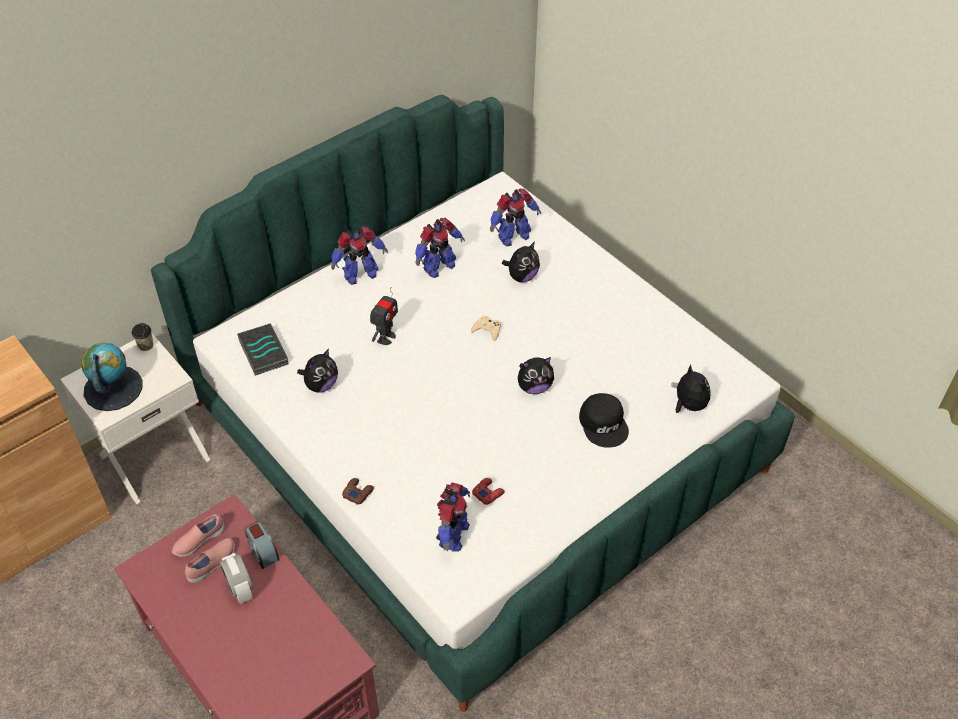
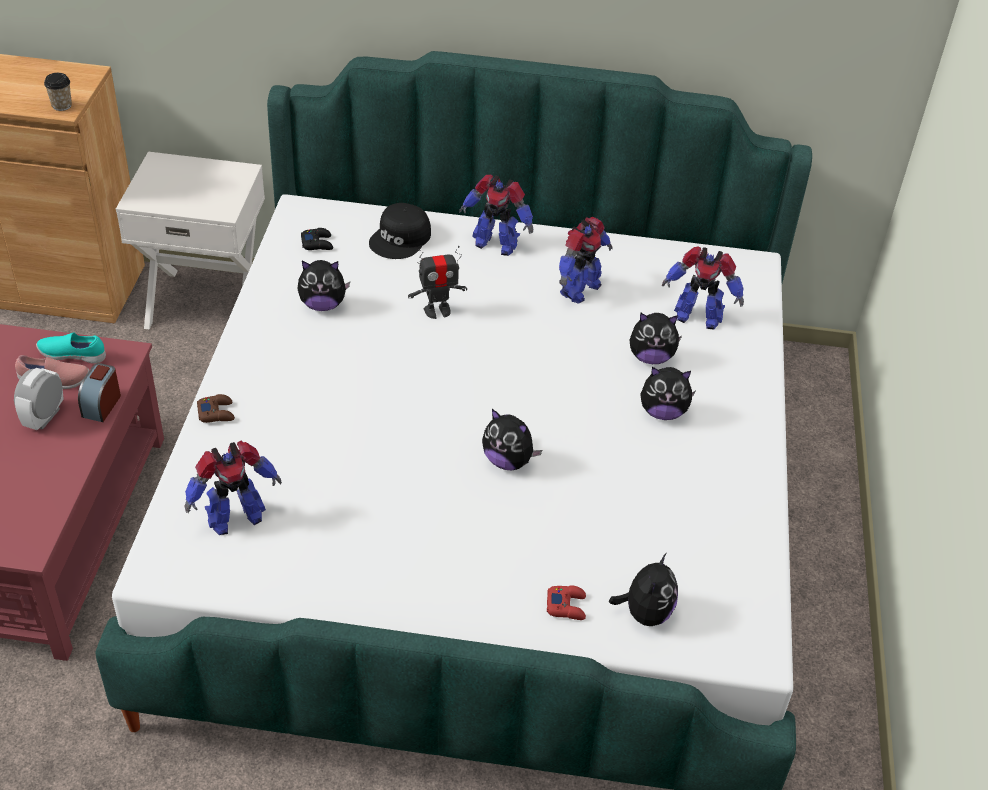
camera: 45 degrees right, 5 degrees down
(113, 388) = (171, 185): globe -> none
(146, 345) = (241, 172): cup -> cup (61, 105)
(199, 541) = (73, 355): pink shoe -> turquoise shoe
(262, 352) = (317, 243): book -> black game controller
(438, 267) = (579, 289): toy robot -> toy robot turned 60 degrees counterclockwise
(487, 330) = (541, 376): beige game controller -> none
(488, 493) = (320, 511): red game controller -> red game controller (566, 606)
(565, 301) = (663, 412): none -> plush toy
(604, 423) = (526, 551): black cap -> black cap (401, 239)

